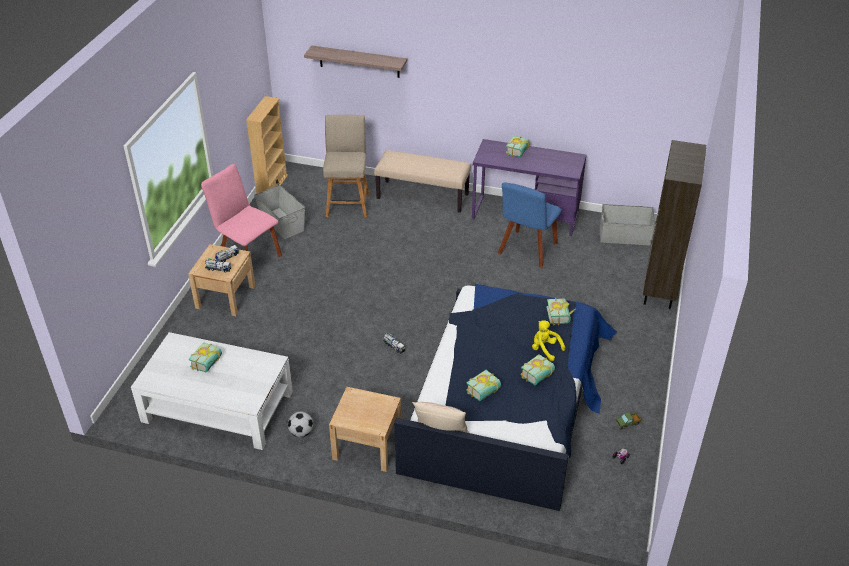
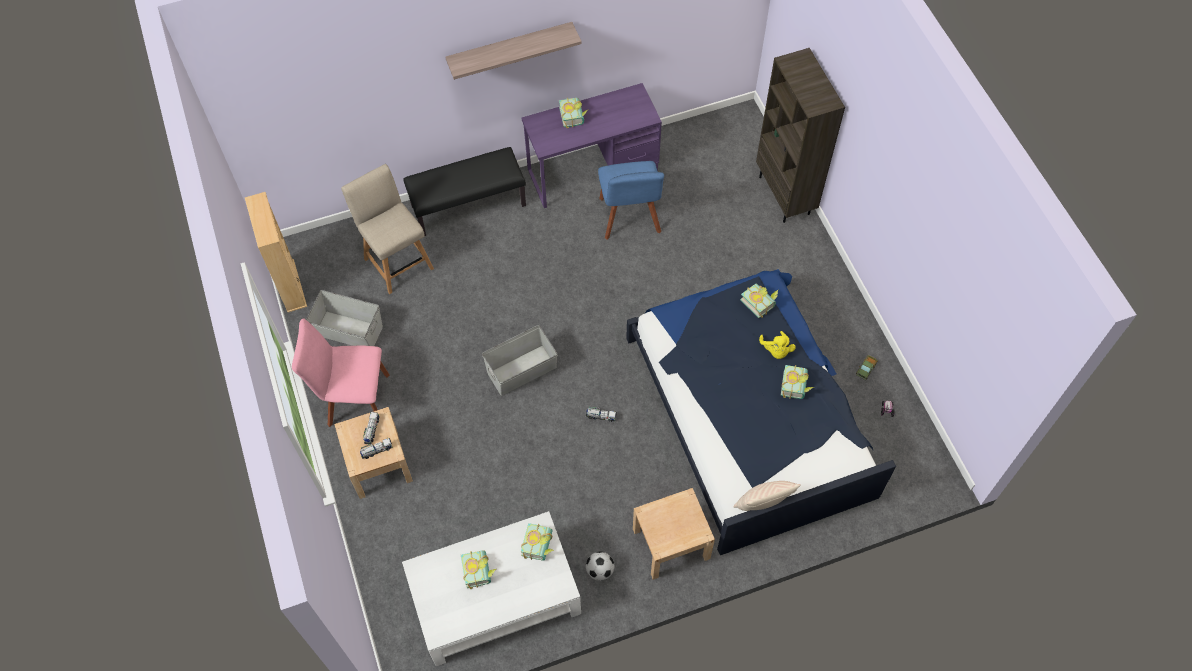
camera: 35 degrees left, 20 degrees up
(359, 61) = (349, 104): shelf -> shelf (510, 49)
(423, 196) = (468, 205): beige bench -> black bench
(485, 393) = (764, 434): book -> book (540, 546)
(545, 349) = (776, 350): yellow plush toy -> yellow plush toy turned 105 degrees counterclockwise
(624, 236) = (706, 145): grey storage box -> grey storage box (521, 370)

